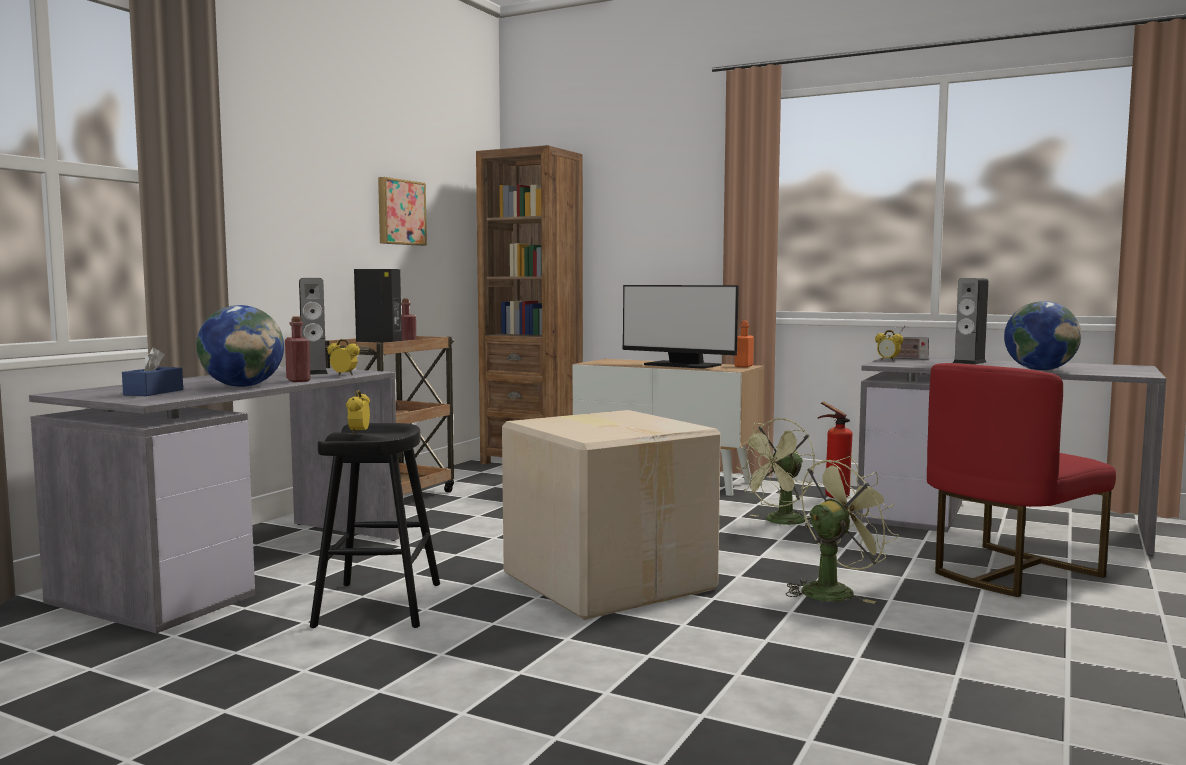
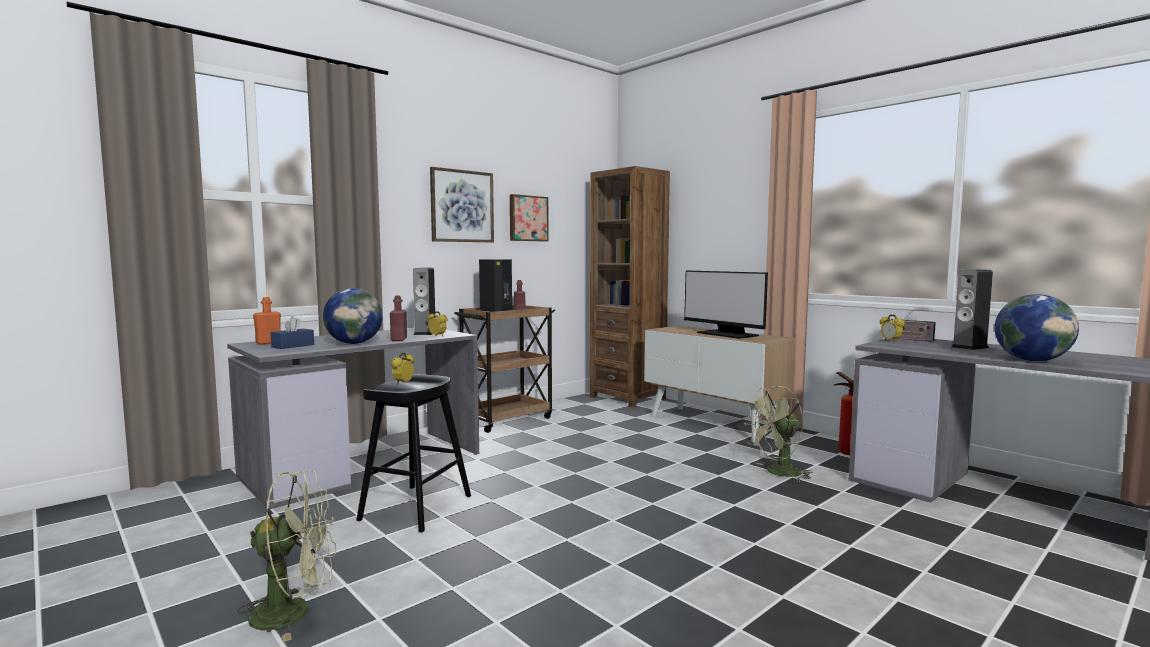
camera: 20 degrees right, 0 degrees up
(321, 191) = (462, 206): none -> picture
(609, 580) = (592, 511): cardboard box -> none
(743, 366) = (776, 338): orange bottle -> orange bottle (268, 343)
(835, 591) = (773, 551): green fan -> green fan (294, 612)
(1008, 572) = (965, 557): red chair -> none

